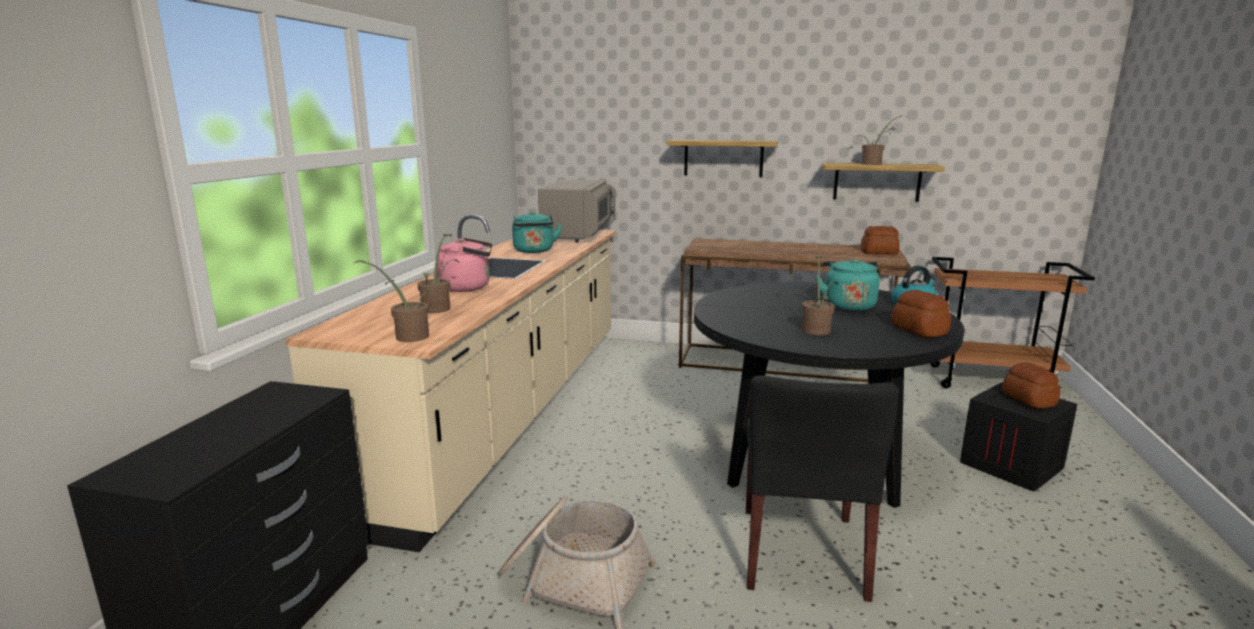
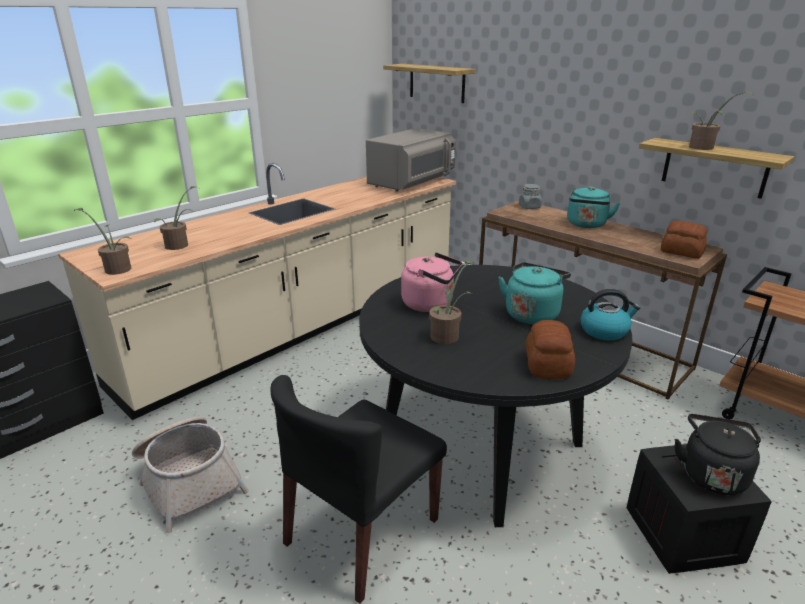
camera: 30 degrees right, 10 degrees up
(468, 287) = (233, 228): pink kettle -> pink kettle (431, 304)
(534, 251) = (346, 196): turquoise kettle -> turquoise kettle (586, 225)
(713, 241) = (529, 207): none -> grey jar
(723, 158) = (556, 121): shelf -> shelf (436, 83)
(1029, 399) = (711, 474): bread -> black kettle

